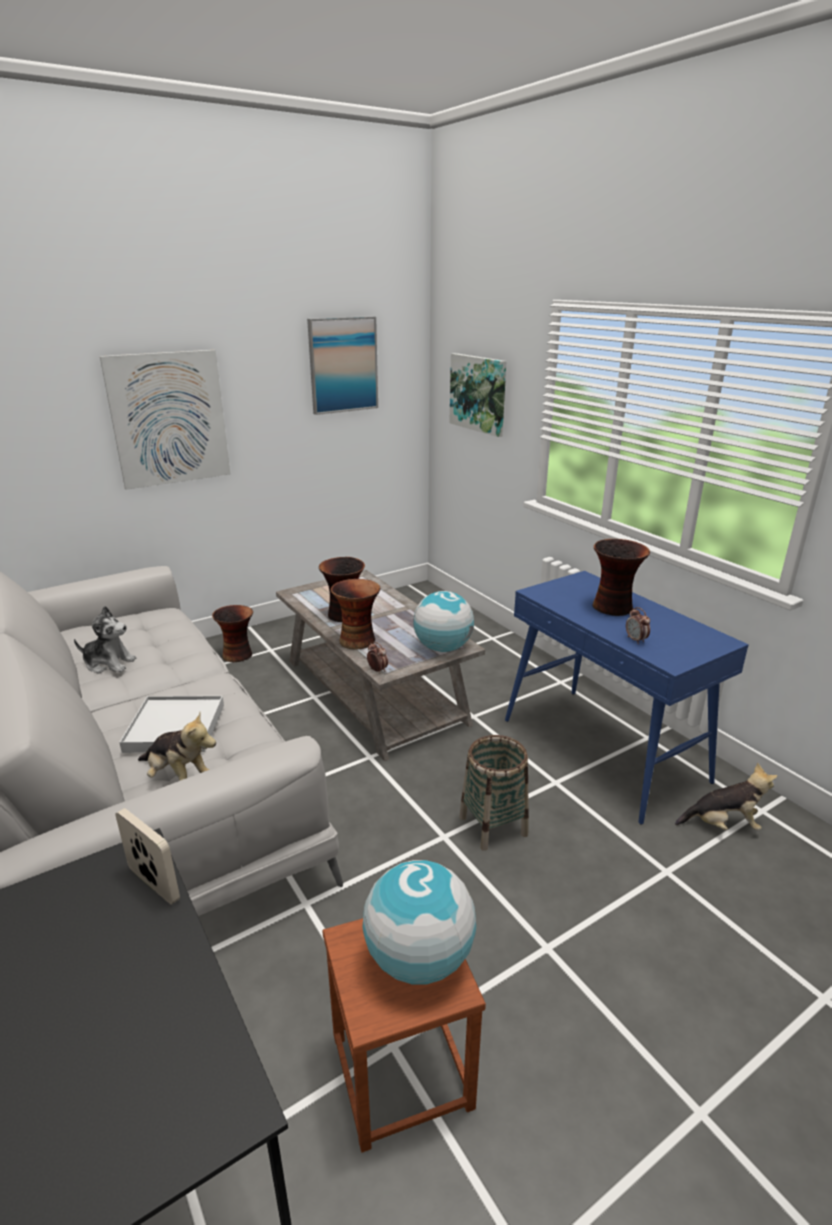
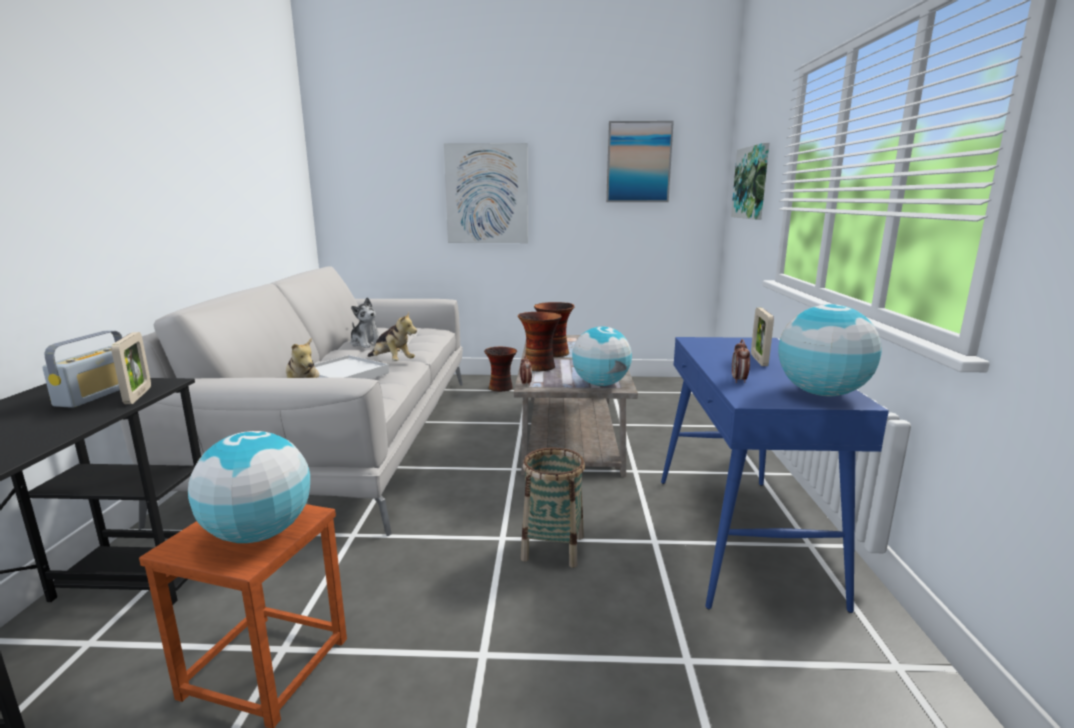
camera: 35 degrees right, 10 degrees down
(93, 909) = (96, 394): none -> radio
(614, 608) = (759, 360): vase -> picture frame
(698, 639) = (822, 394): none -> globe
(722, 825) = (818, 654): plush toy -> plush toy (392, 362)

